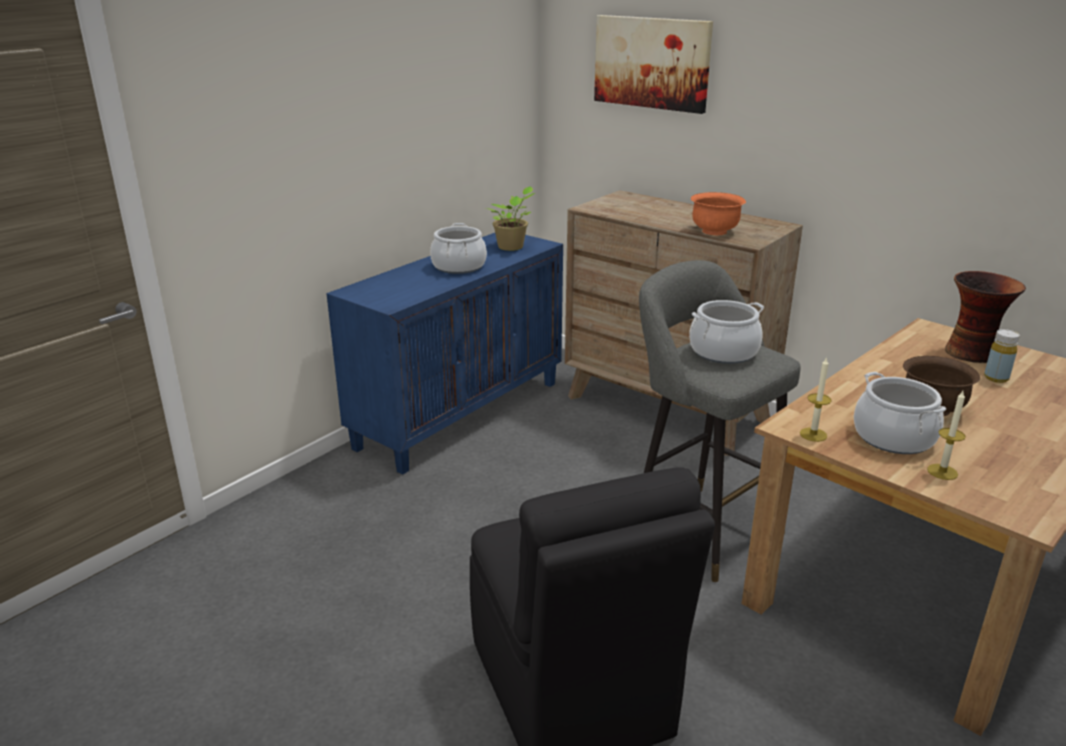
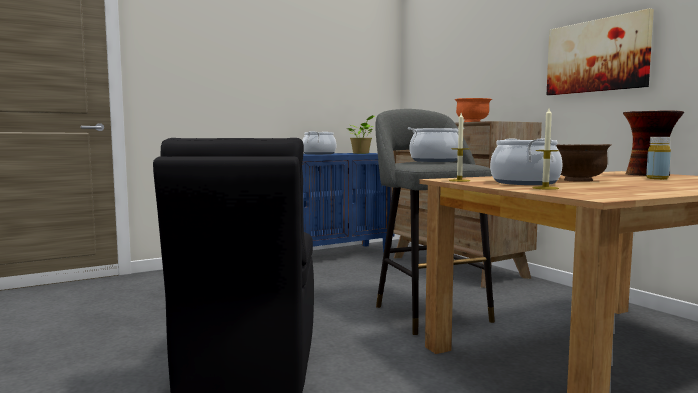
camera: 20 degrees right, 20 degrees down
(652, 62) = (453, 43): picture -> picture (597, 56)

